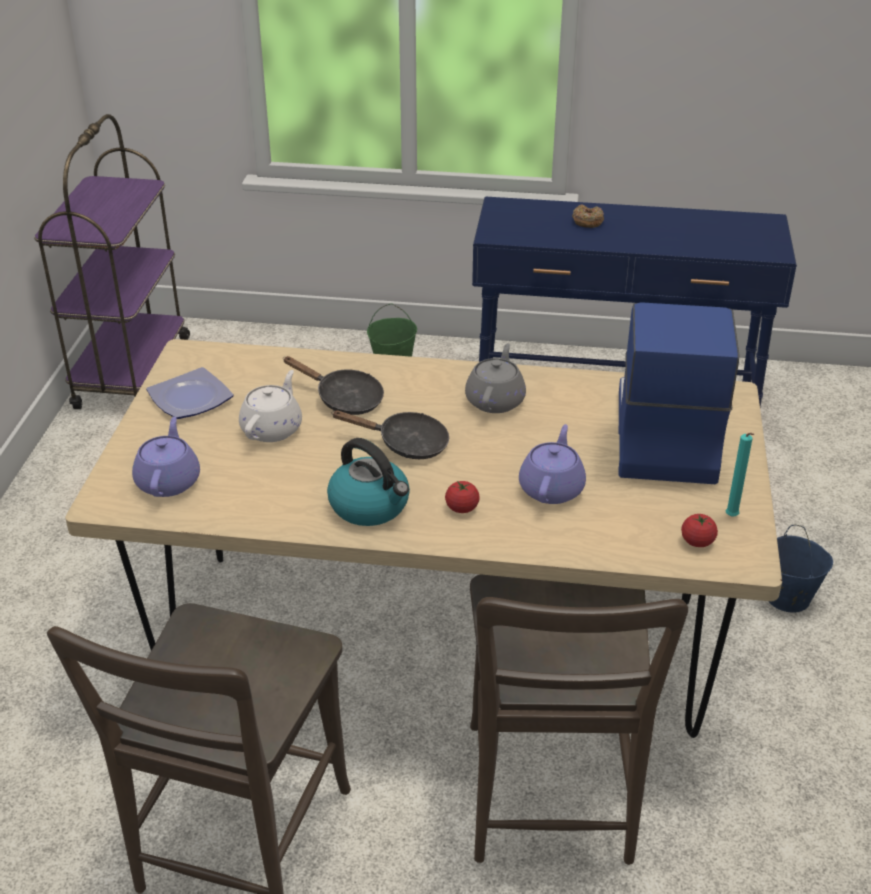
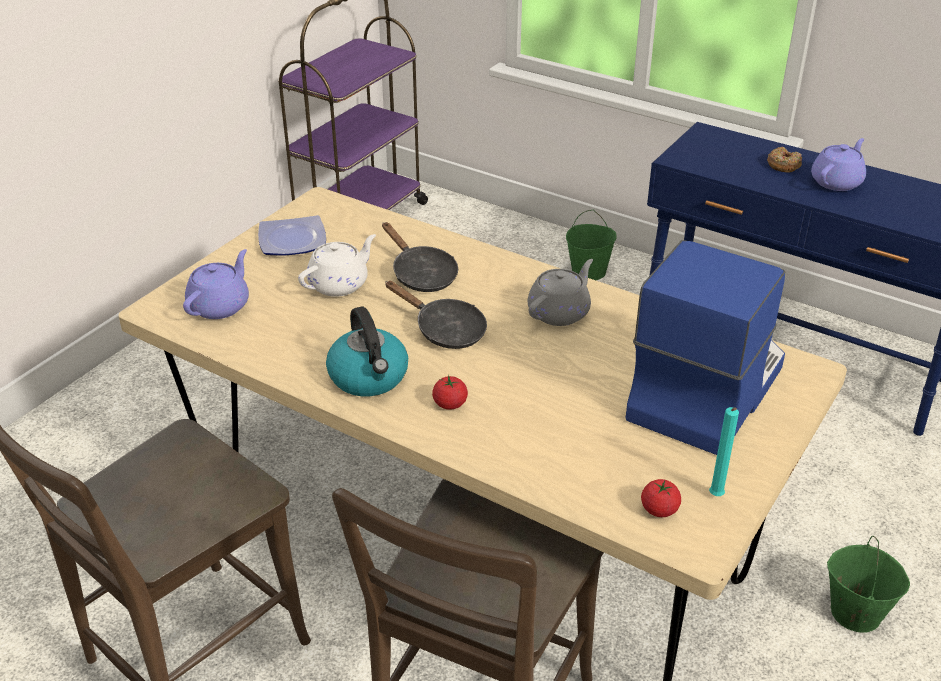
camera: 25 degrees right, 0 degrees up
(552, 488) = (550, 411): purple teapot -> purple teapot (837, 182)
(787, 597) = (854, 613): blue bucket -> green bucket

